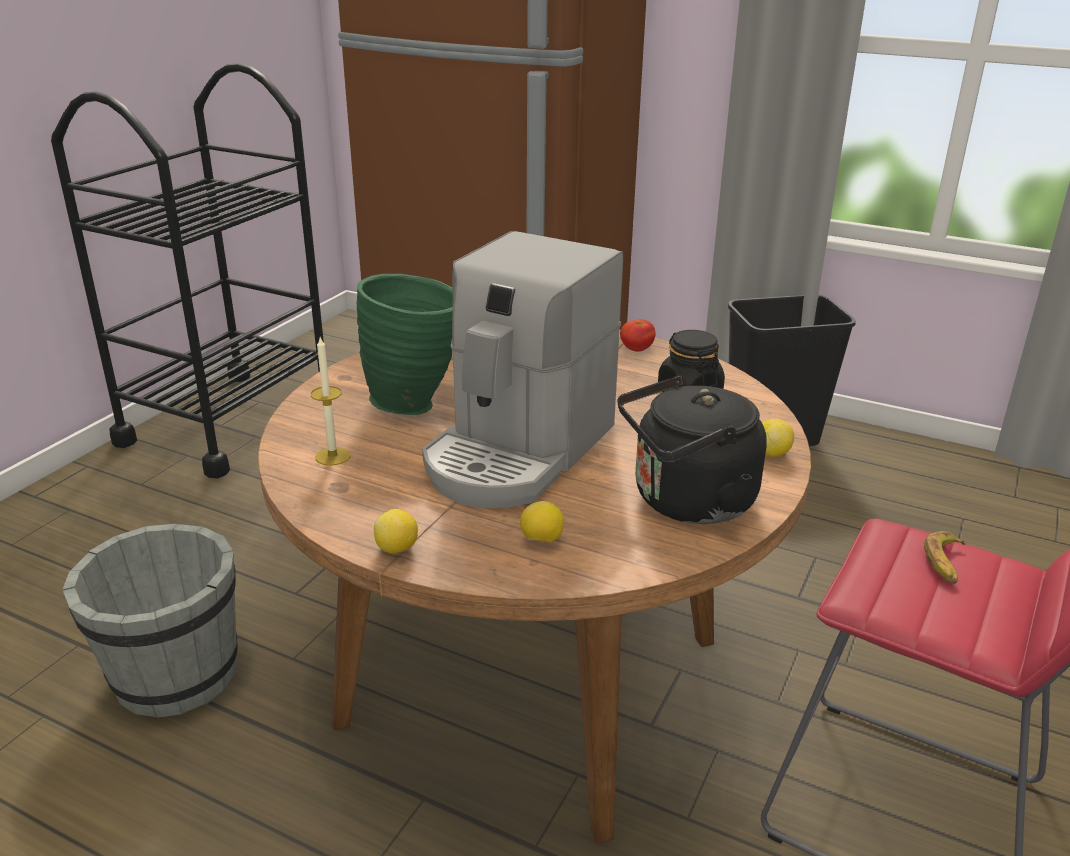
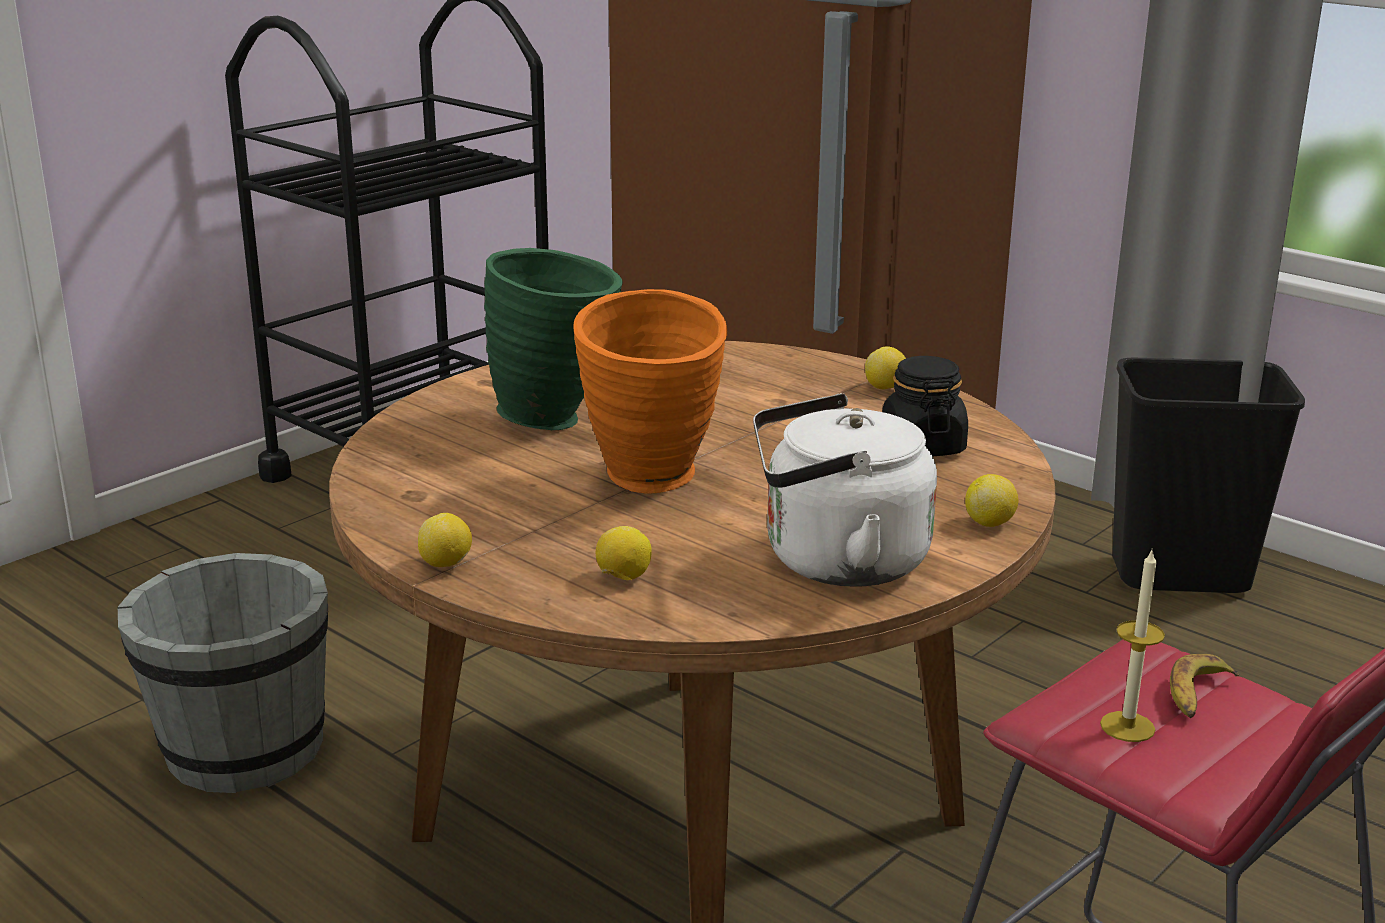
camera: 15 degrees right, 5 degrees down
(332, 456) = (424, 463): candle -> candle (1127, 726)
(518, 452) = (653, 484): coffee machine -> orange vase
(636, 350) = (885, 388): tomato -> lemon
(687, 502) = (835, 562): black kettle -> white kettle

